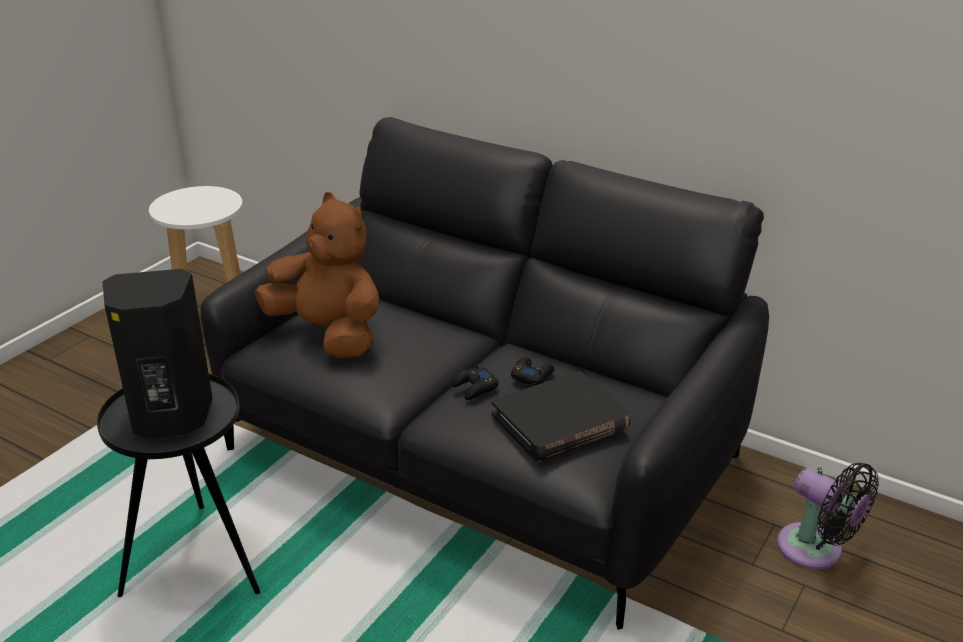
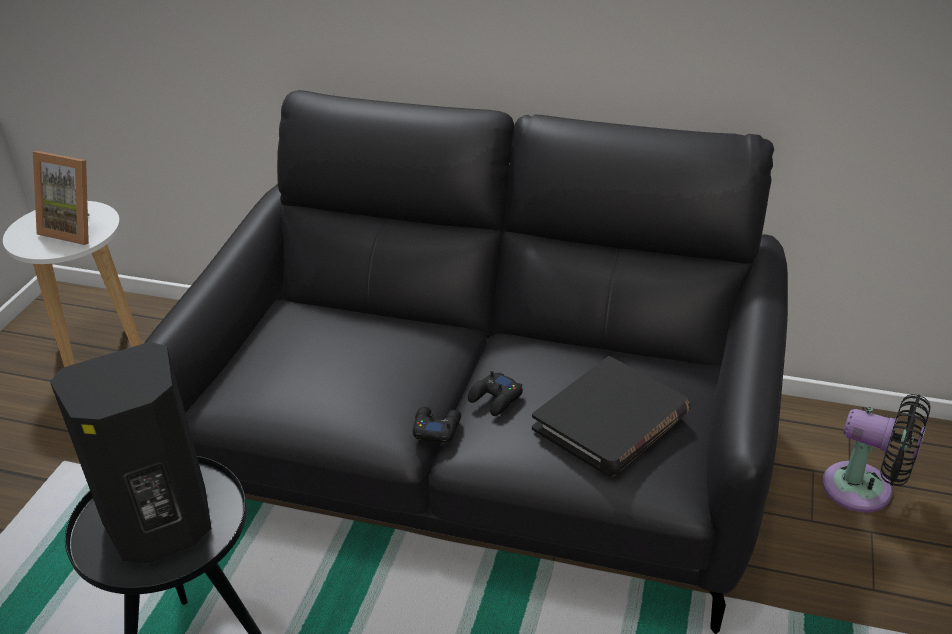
camera: 15 degrees left, 5 degrees up
(207, 206) = (77, 228): none -> picture frame
(329, 334) = (296, 365): brown plush toy -> none
(532, 375) = (552, 370): black game controller -> black game controller (436, 428)

